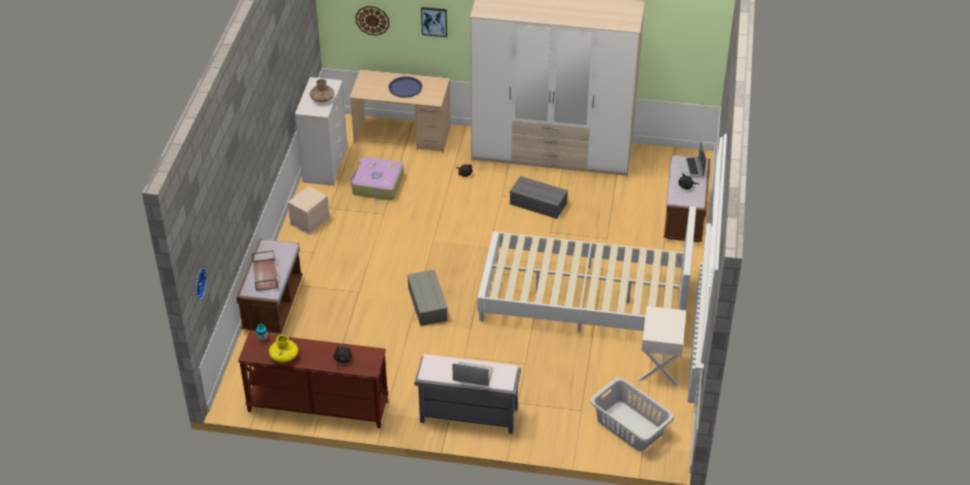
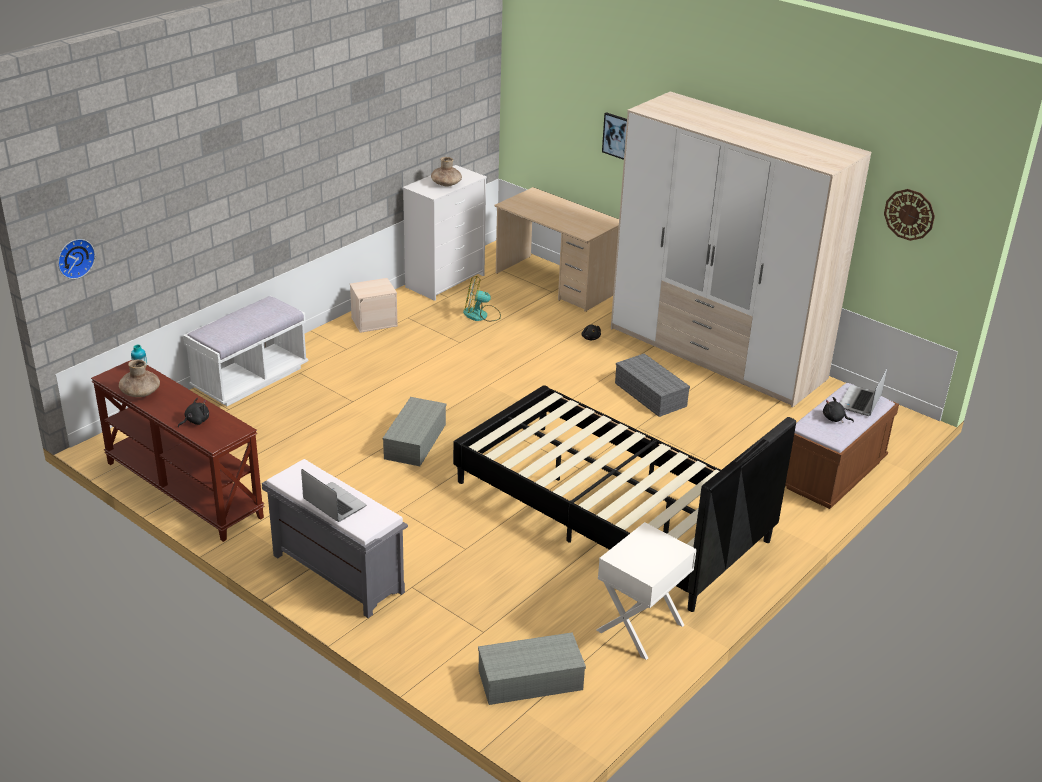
camera: 30 degrees right, 10 degrees down
(266, 275) = (234, 325): brown tray -> none
(273, 305) = (250, 379): brown bench -> white bench
(284, 356) = (140, 393): yellow vase -> brown vase
(372, 20) = (553, 121): wall clock -> wall clock (909, 214)
(377, 185) = (481, 315): suitcase -> fan
(405, 87) = (565, 214): blue tray -> none
(584, 300) = (610, 511): white bed -> black bed
(629, 427) = (529, 681): grey laundry basket -> grey storage box

